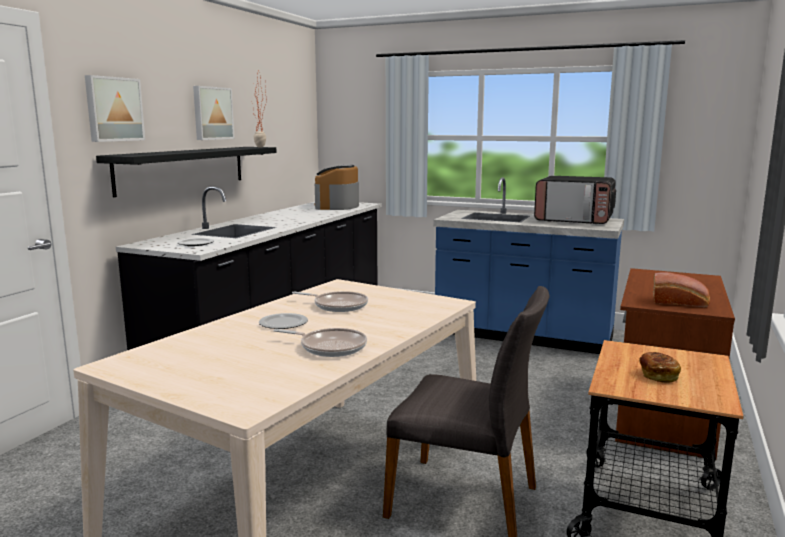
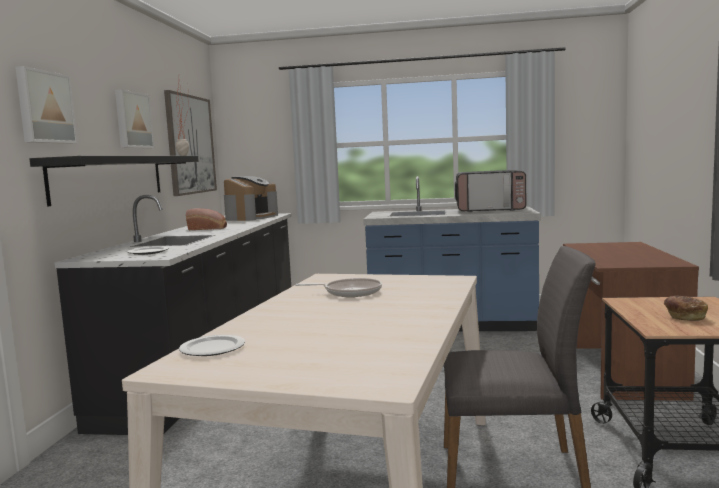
camera: 15 degrees left, 5 degrees down
(282, 132) = (190, 144): none -> picture
(283, 323) = (314, 311): plate -> plate (211, 348)
(329, 347) = (393, 324): frying pan -> none
(337, 206) = (251, 217): coffee machine -> coffee machine turned 150 degrees counterclockwise
(680, 302) = (641, 261): bread -> bread (208, 228)

